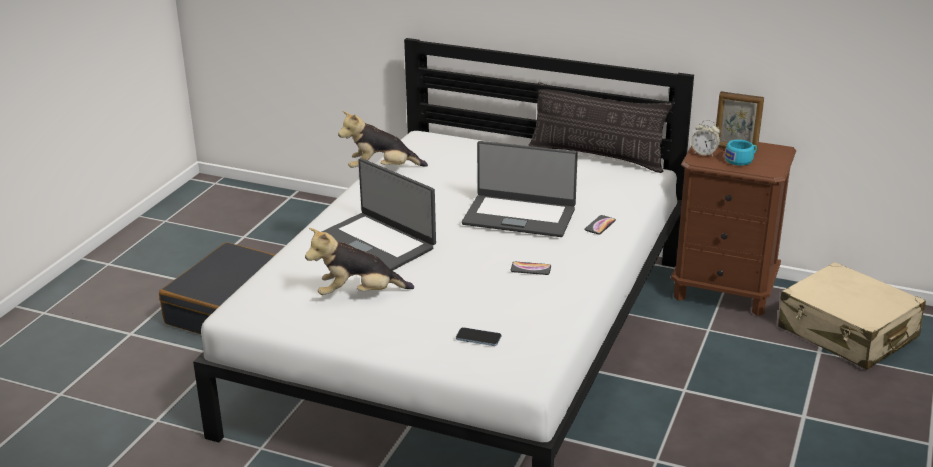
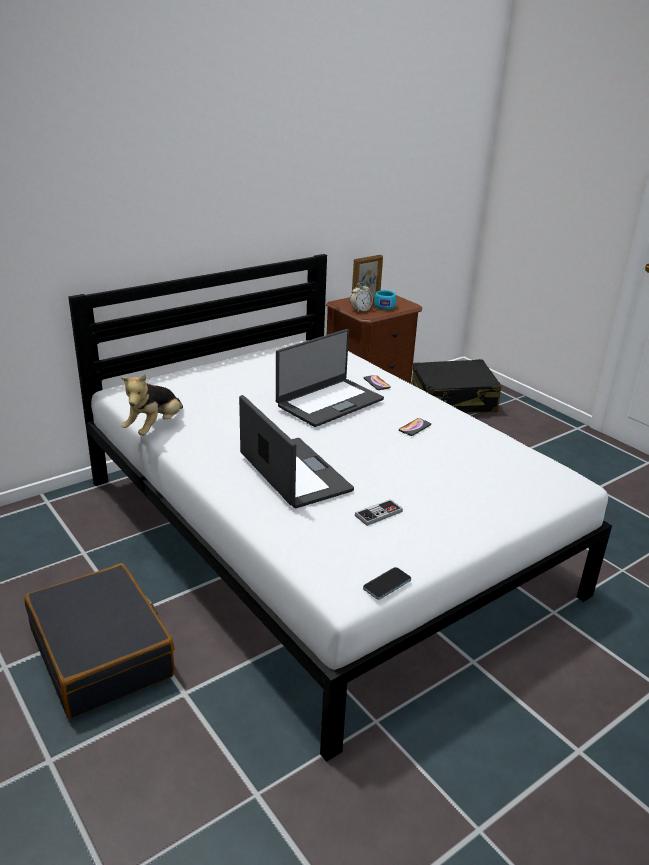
camera: 60 degrees left, 0 degrees up
(358, 294) = (378, 514): plush toy -> game controller
(377, 242) = (293, 473): laptop -> laptop turned 105 degrees counterclockwise
(478, 338) = (502, 483): phone -> phone (387, 584)
(596, 157) = (268, 348): pillow -> none
(847, 333) = (453, 401): beige suitcase -> black suitcase

